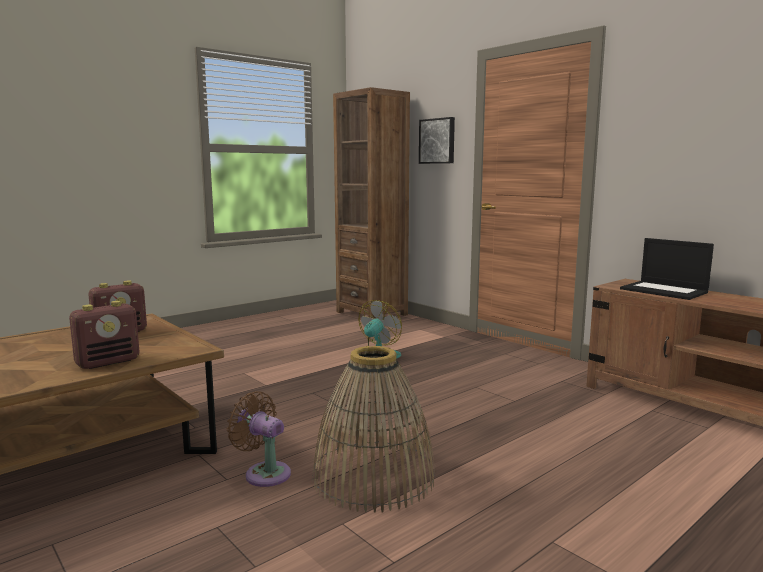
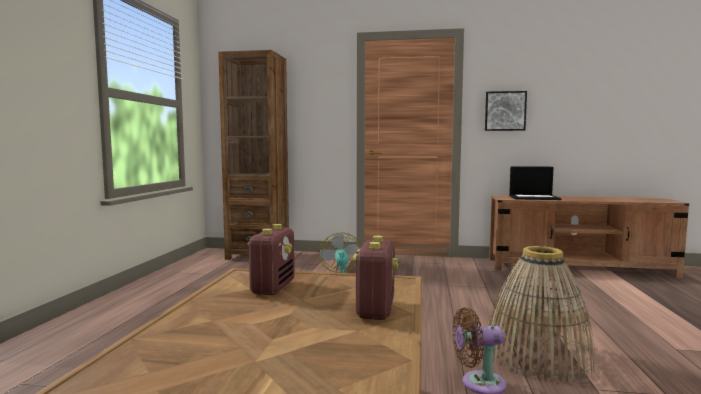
camera: 40 degrees left, 5 degrees down
(437, 141) = (317, 101): picture -> picture (505, 111)

